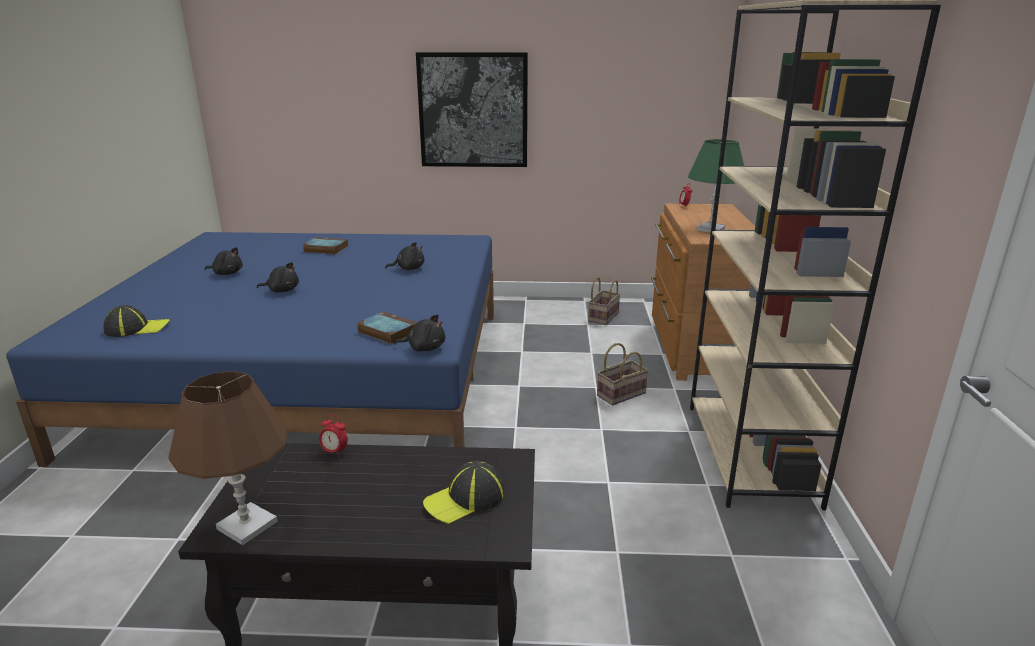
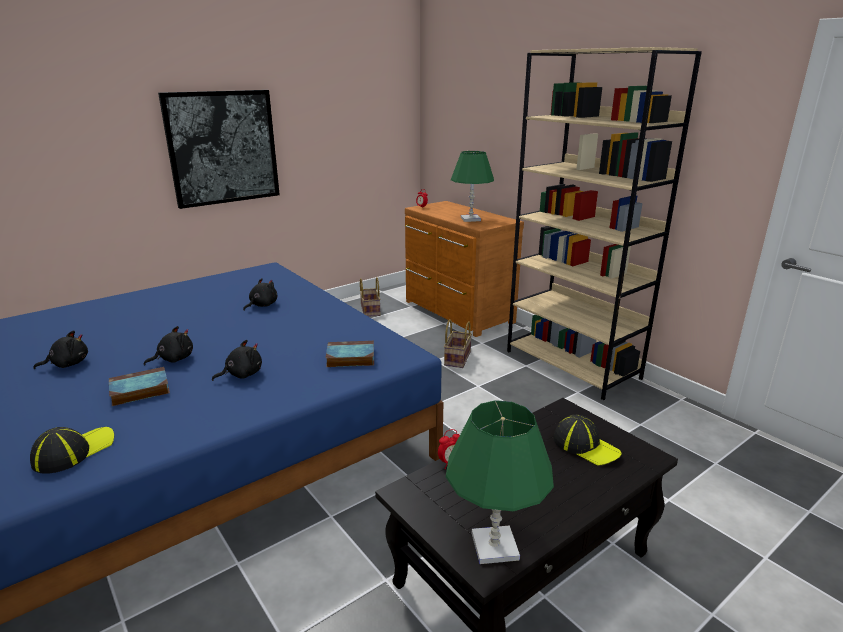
camera: 40 degrees left, 0 degrees up
(246, 525) = (494, 546): brown table lamp -> green table lamp
(325, 249) = (138, 311): book -> book (138, 391)
(424, 348) = (403, 358): black plush toy -> black plush toy (242, 374)
(465, 499) = (585, 446): cap -> cap turned 60 degrees counterclockwise

